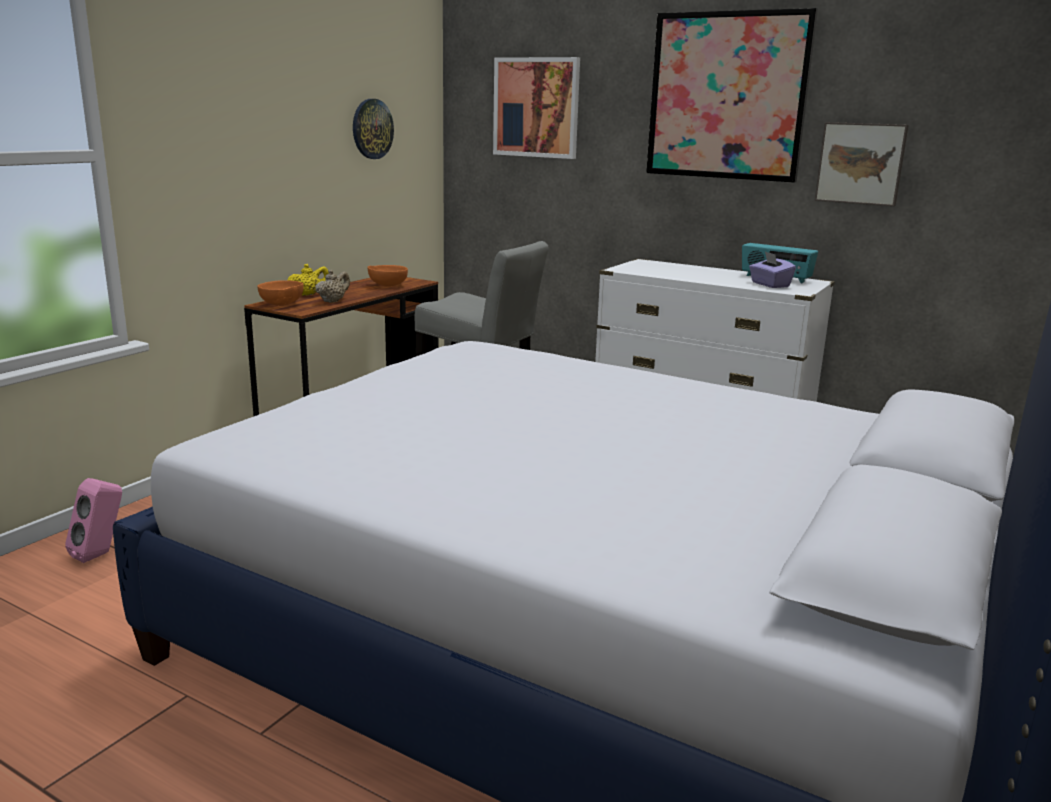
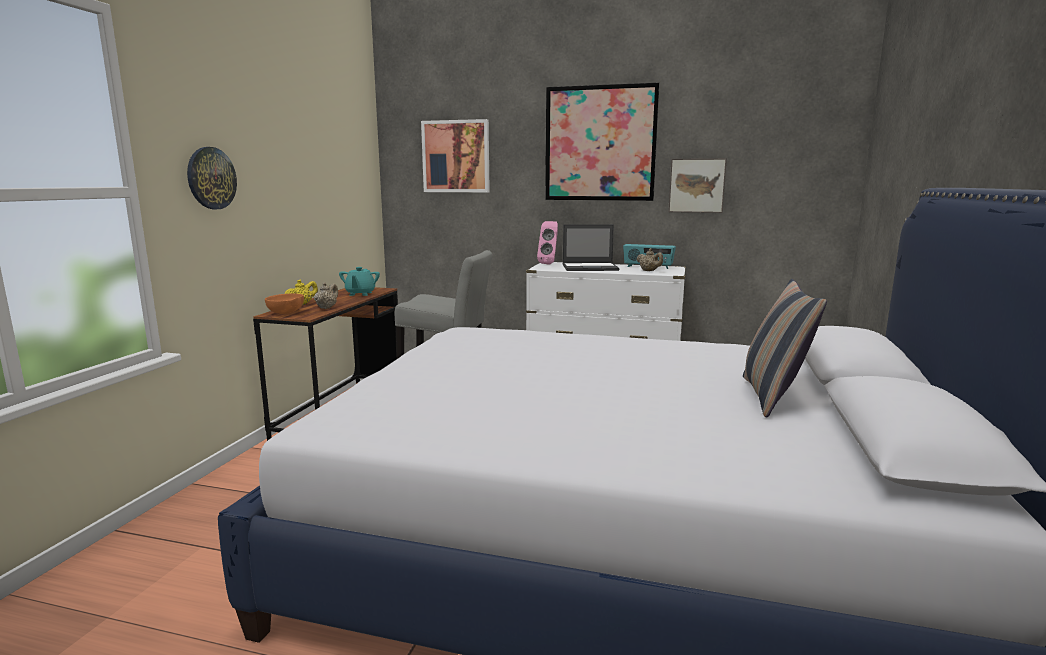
camera: 15 degrees left, 5 degrees down
(101, 554) = (159, 549): pink speaker -> pink speaker (549, 264)
(372, 129) = (334, 174): wall clock -> wall clock (211, 178)
(387, 286) = (360, 294): orange bowl -> turquoise teapot
(692, 273) = (590, 267): none -> laptop
(769, 285) = (649, 271): purple tissue box -> beige teapot
(780, 479) = (772, 396): none -> pillow

